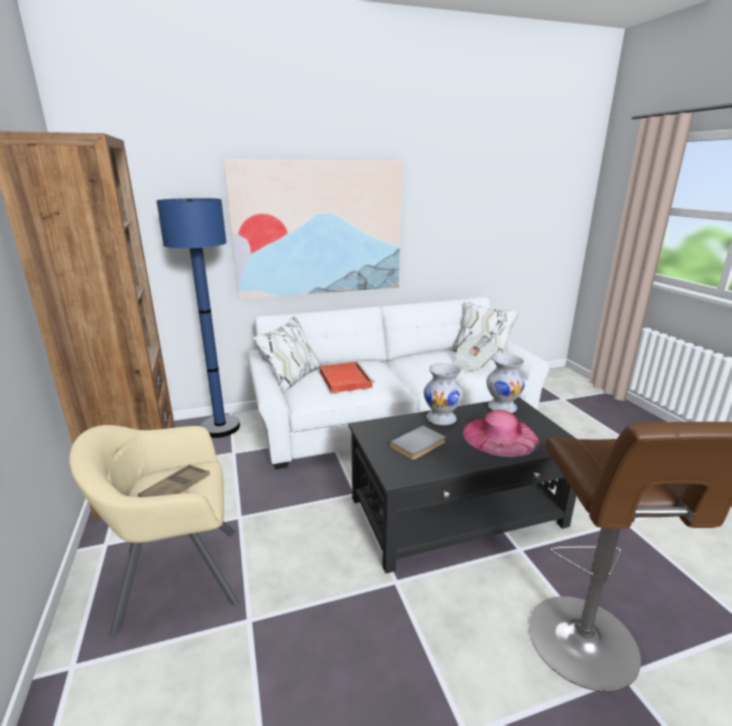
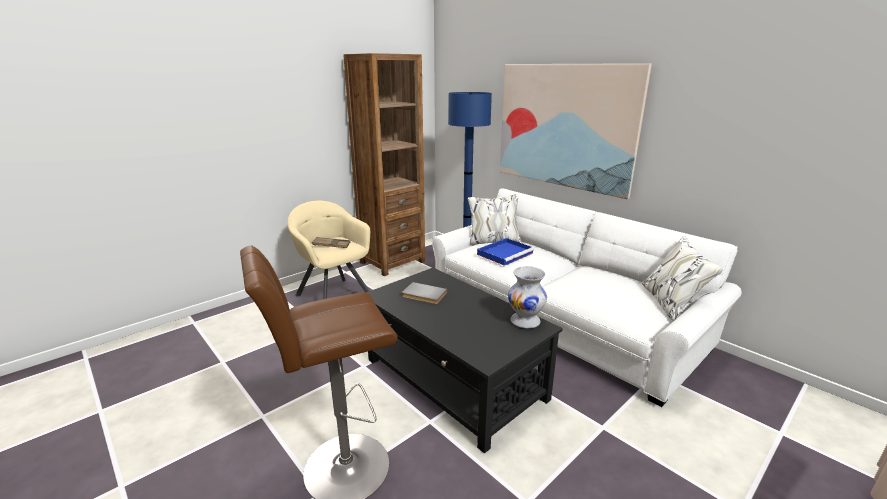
camera: 65 degrees right, 0 degrees up
(344, 379) = (505, 253): red tray -> blue tray
(440, 419) = (472, 297): white vase -> none
(472, 364) = (618, 298): newspaper -> none
(500, 436) = (467, 325): pink hat -> none

